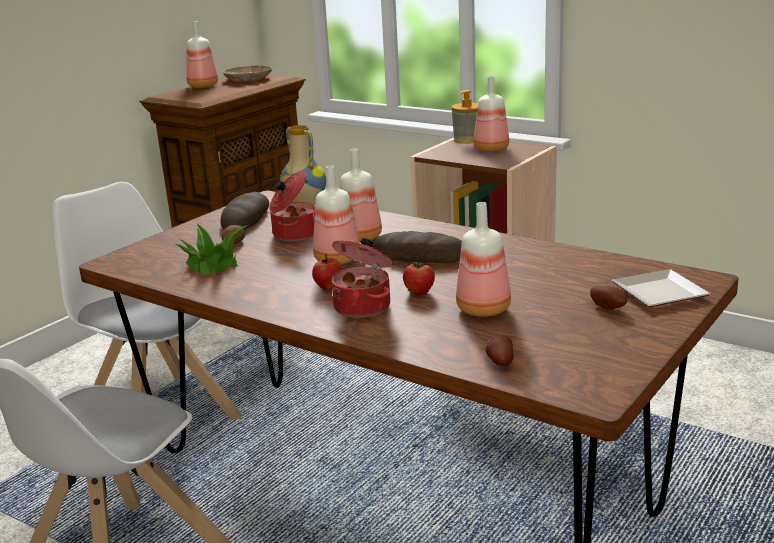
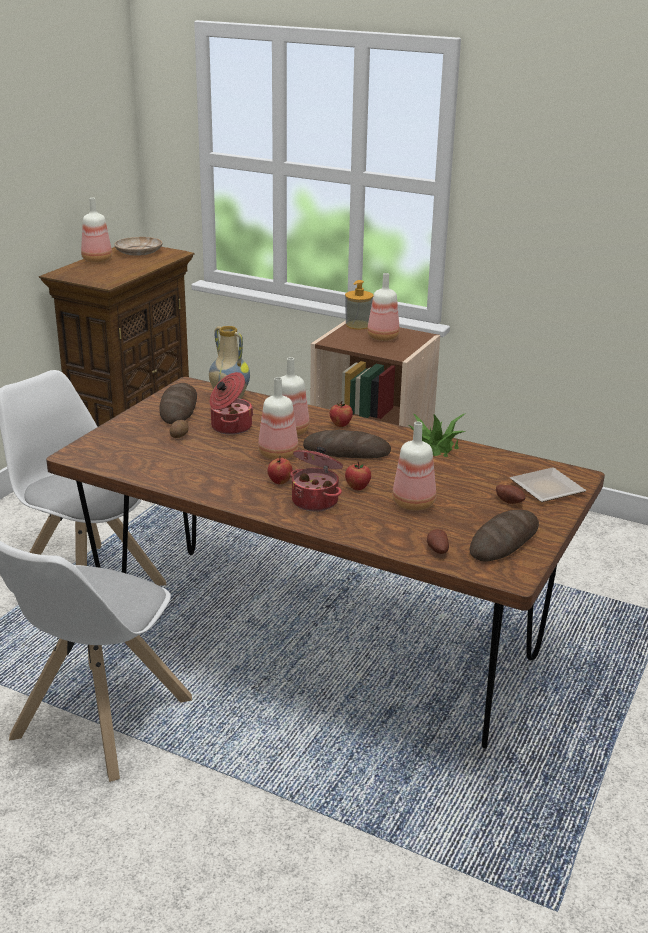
camera: 10 degrees left, 5 degrees up
(212, 264) = (169, 458): potted plant -> potted plant (435, 446)
(420, 230) = (340, 425): none -> apple
(591, 352) = (504, 541): none -> bread

